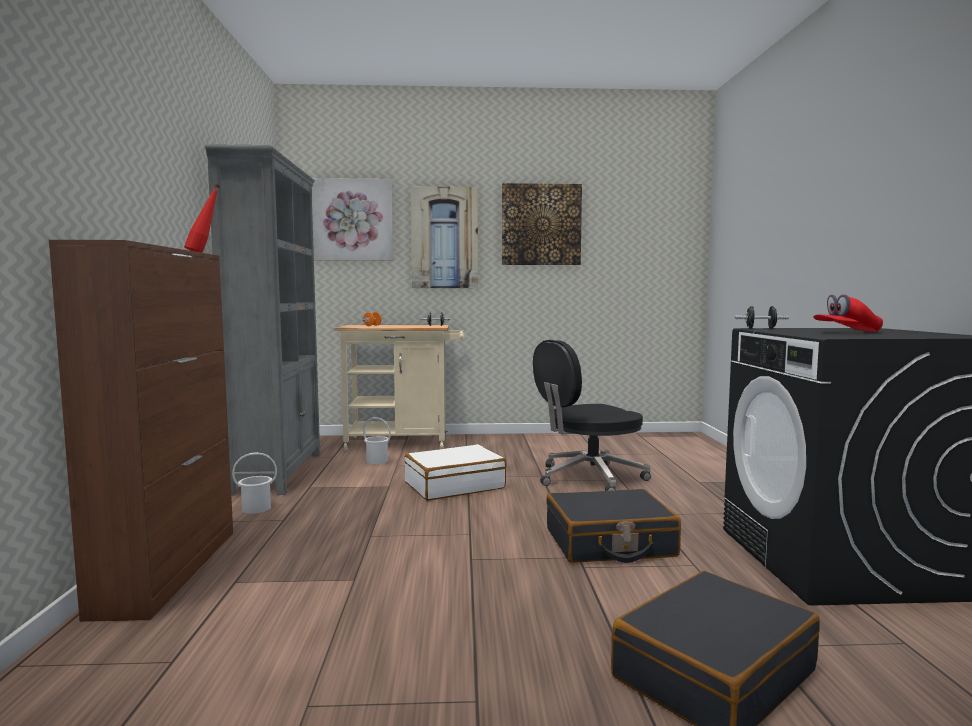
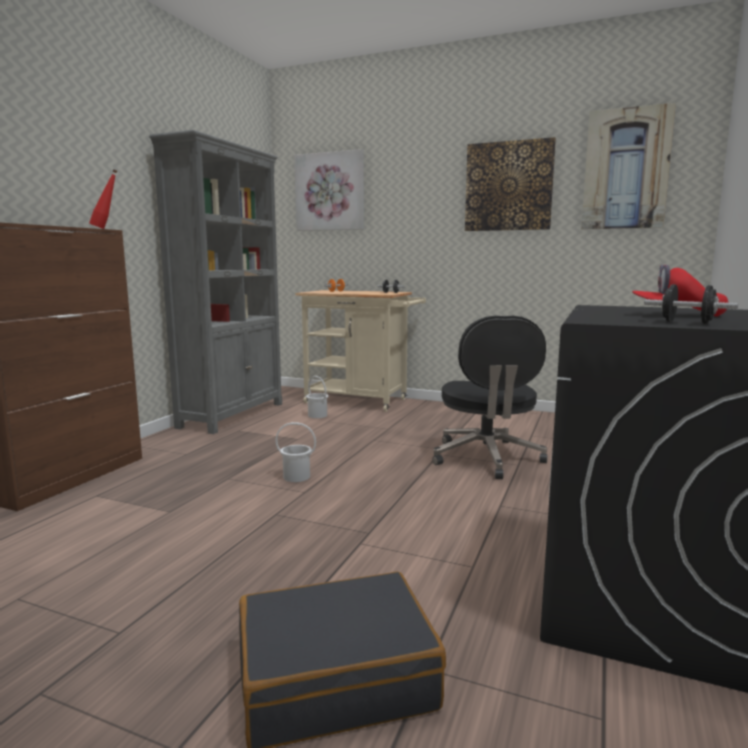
camera: 25 degrees right, 5 degrees up
(256, 508) = (181, 442): white bucket -> white bucket (296, 476)
(444, 238) = (410, 205): picture -> picture (626, 169)
(454, 485) = (351, 446): white suitcase -> none
(588, 478) = (486, 458): black office chair -> black office chair turned 90 degrees counterclockwise
(609, 543) = (416, 526): black suitcase -> none
(760, 328) = (598, 307): black dumbbell -> black dumbbell (687, 323)

